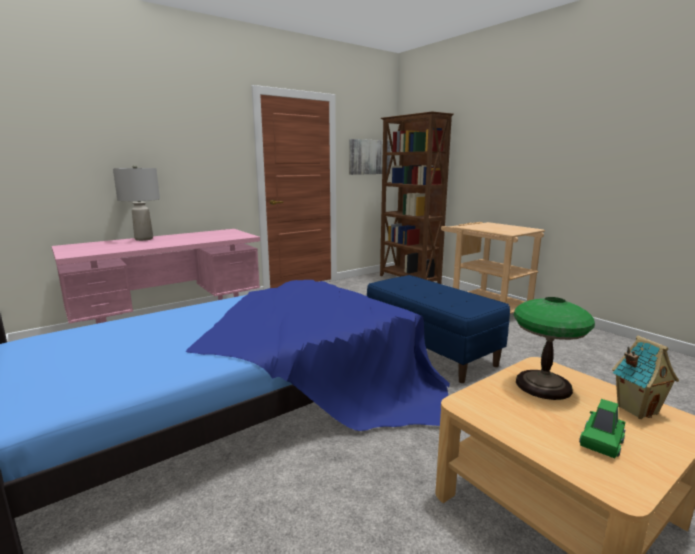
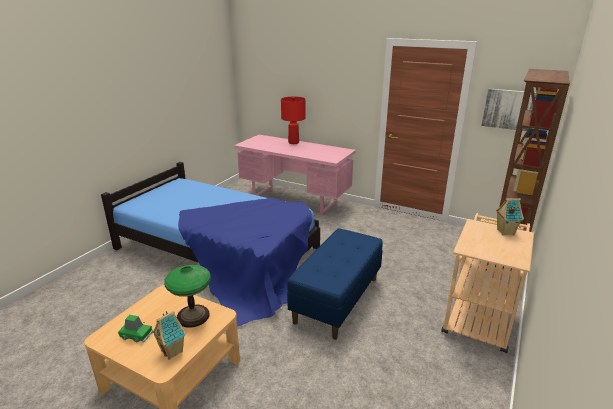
camera: 65 degrees right, 10 degrees up
(144, 239) = (293, 142): grey table lamp -> red table lamp
(485, 224) = (504, 232): none -> toy house

